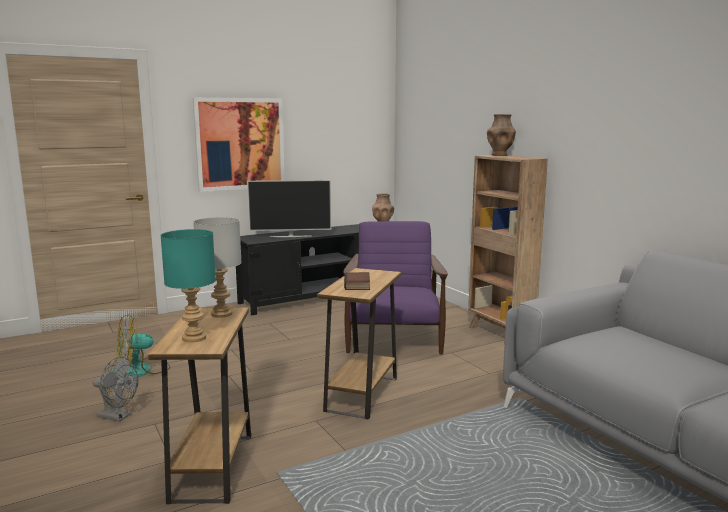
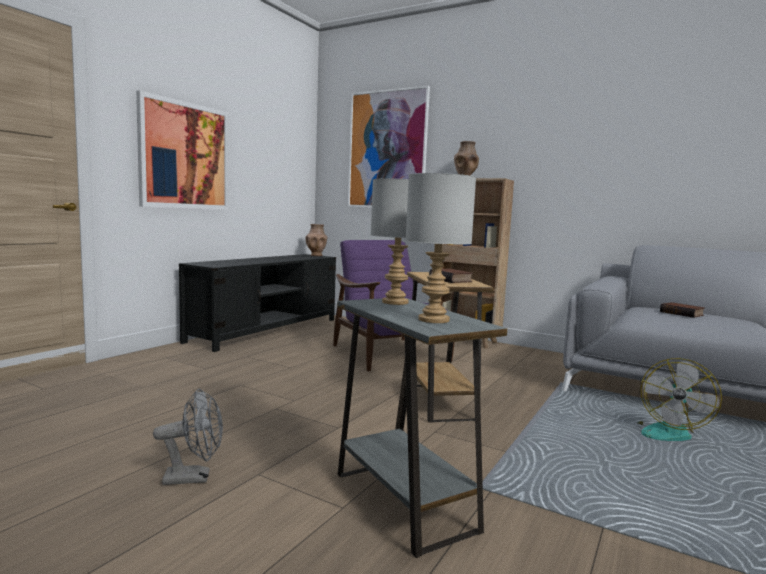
camera: 30 degrees left, 5 degrees down
(142, 370) = (151, 421): fan -> fan (666, 431)
(194, 337) = (432, 319): turquoise table lamp -> grey table lamp
(212, 467) = (404, 501): brown side table -> grey side table
(290, 236) = (246, 262): television -> none
(446, 117) = (387, 150): none -> picture
(641, 344) = (682, 313): none -> book

